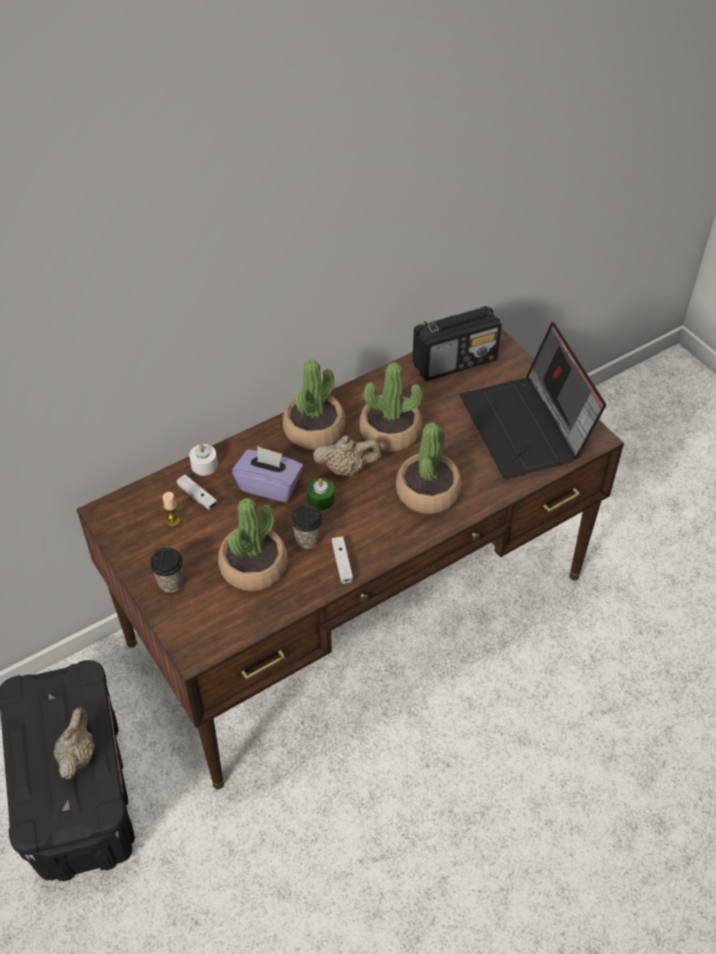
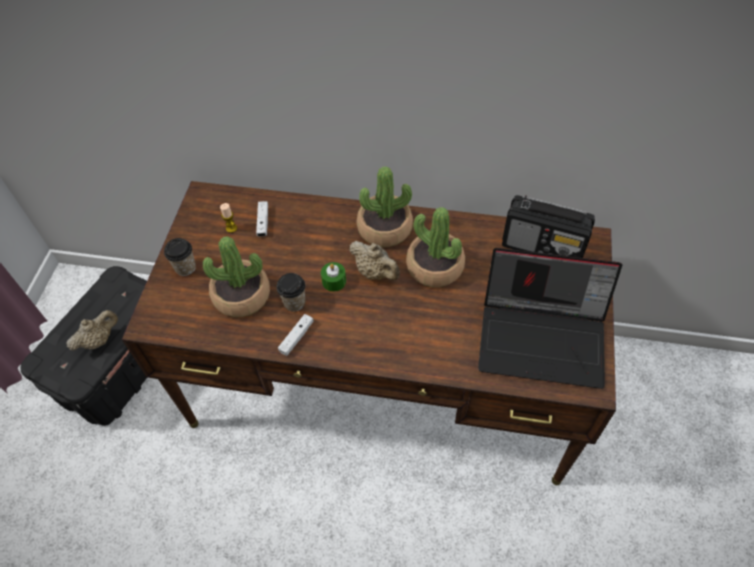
camera: 45 degrees right, 5 degrees up
(204, 465) = (290, 204): white candle -> none
(269, 485) = (313, 247): purple tissue box -> none
(428, 492) = (412, 331): potted plant -> none
(527, 428) = (543, 338): laptop -> laptop turned 105 degrees counterclockwise

